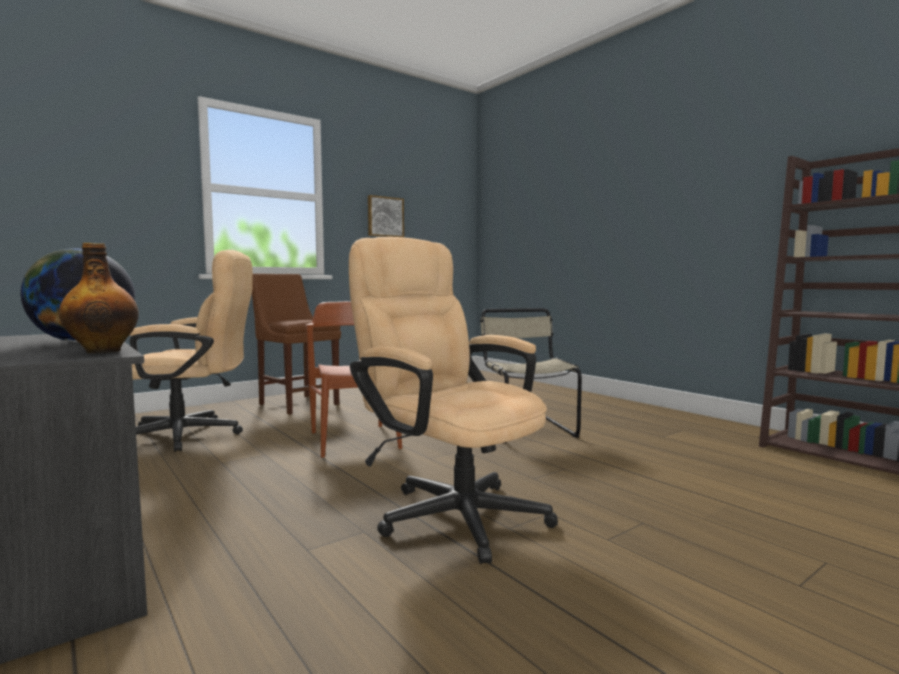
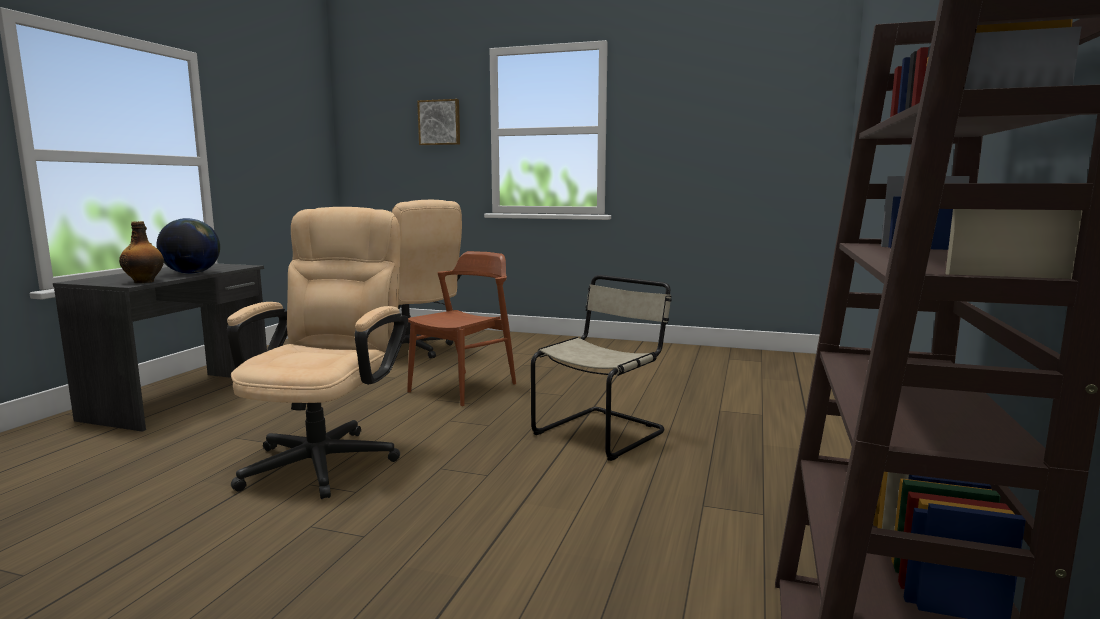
camera: 55 degrees right, 5 degrees up
(297, 403) = (536, 346): brown chair -> none
(385, 217) = (686, 143): picture -> picture (439, 122)

